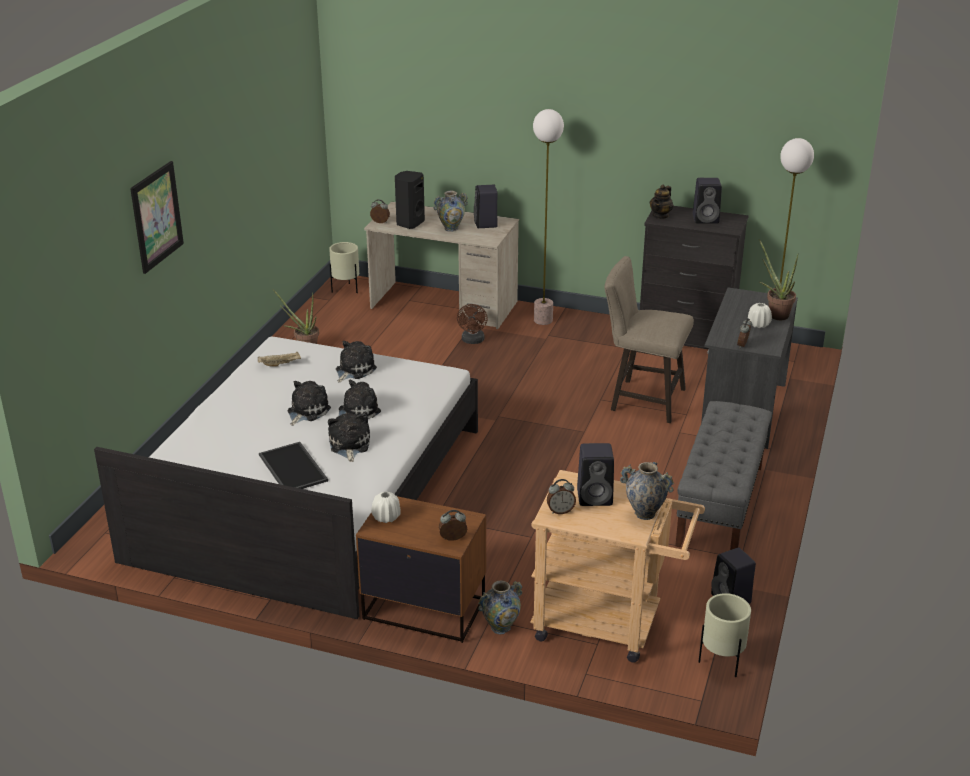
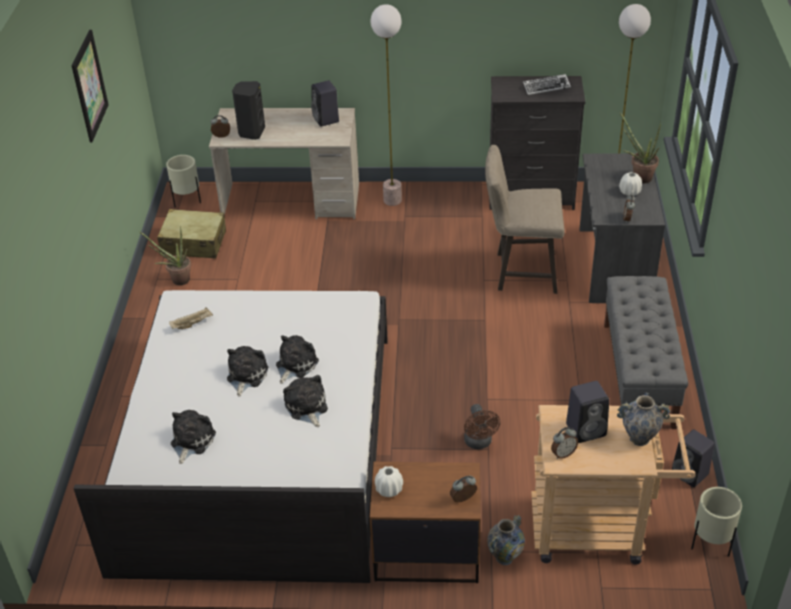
camera: 15 degrees left, 10 degrees up
(156, 216) = (46, 211): picture -> picture (89, 86)
(291, 468) = (264, 448): tray -> none
(334, 323) = (193, 243): none -> beige suitcase
(353, 370) = (268, 315): plush toy -> plush toy (191, 441)
(451, 228) = (295, 131): vase -> none
(473, 341) = (337, 237): brown fan -> brown fan (479, 443)
(661, 215) = (503, 90): teapot -> none
(706, 219) = (546, 87): black speaker -> keyboard

